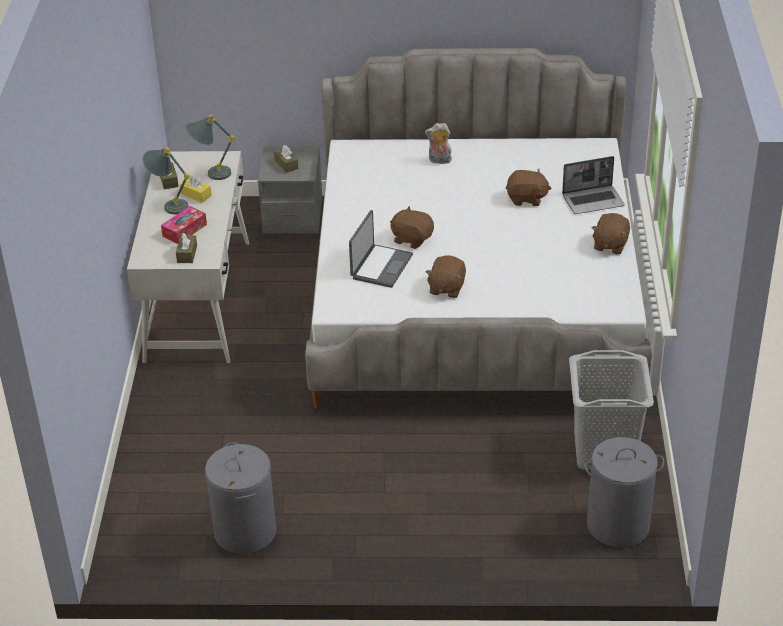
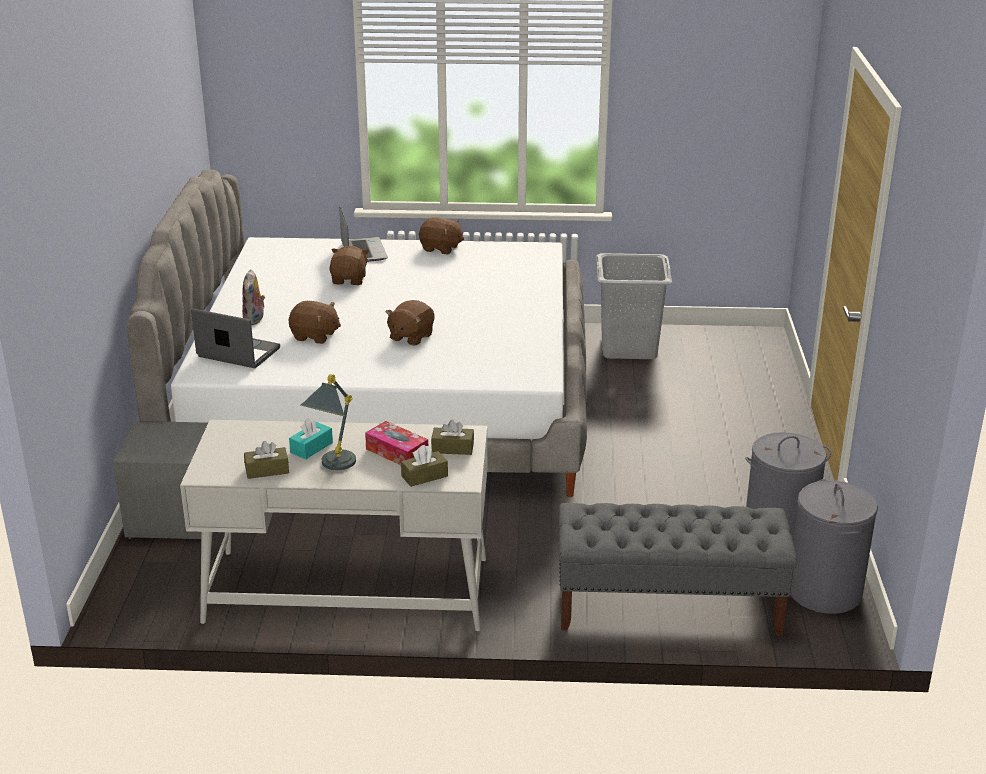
camera: 90 degrees left, 10 degrees down
(155, 458) = (667, 607): none -> grey bench
(196, 195) = (311, 448): yellow tissue box -> turquoise tissue box
(210, 173) = (261, 439): grey table lamp -> none
(286, 164) = (172, 443): brown tissue box -> brown tissue box (424, 476)
(380, 266) = (461, 354): laptop -> laptop (237, 353)
(446, 288) = (504, 321): brown plush toy -> brown plush toy (315, 336)
(617, 525) = (723, 348): grey laundry basket -> grey laundry basket (824, 592)

